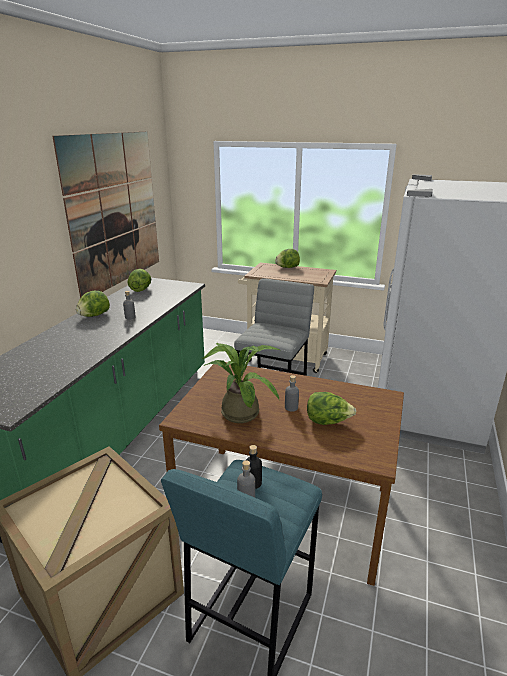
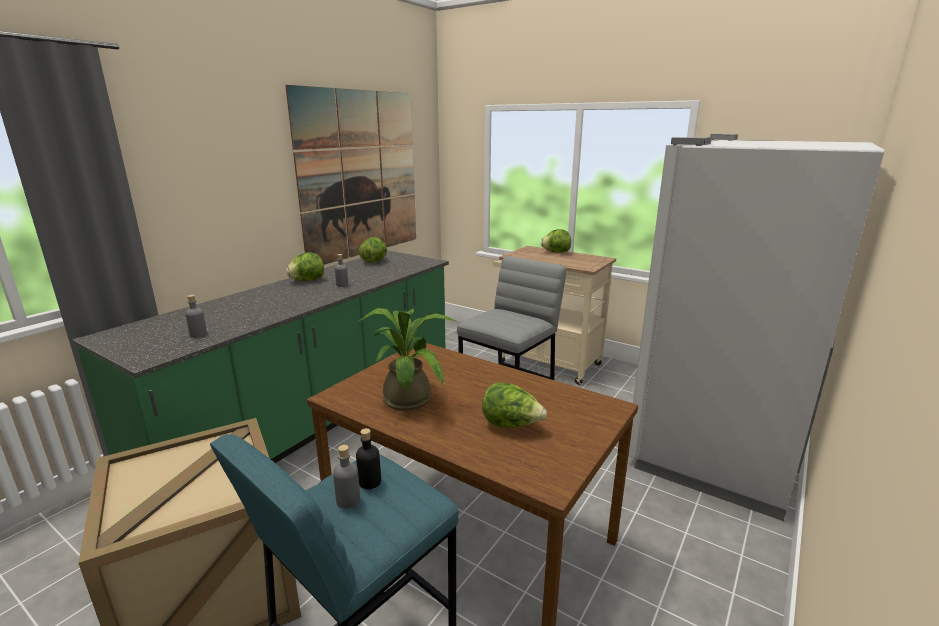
camera: 15 degrees right, 5 degrees down
(291, 407) = (474, 402): grey bottle -> grey bottle (198, 334)

